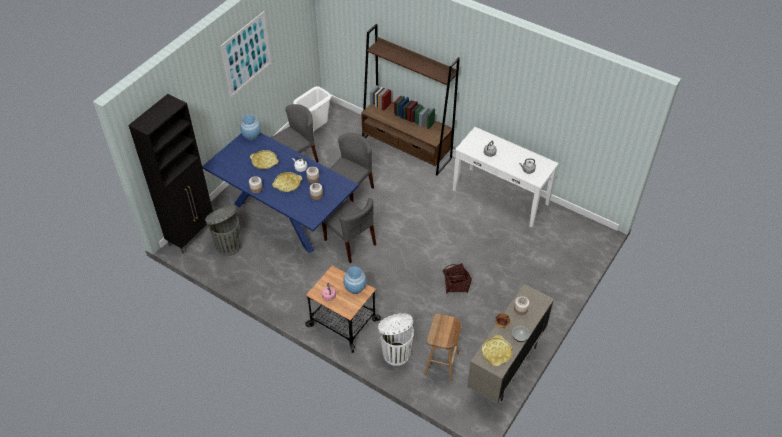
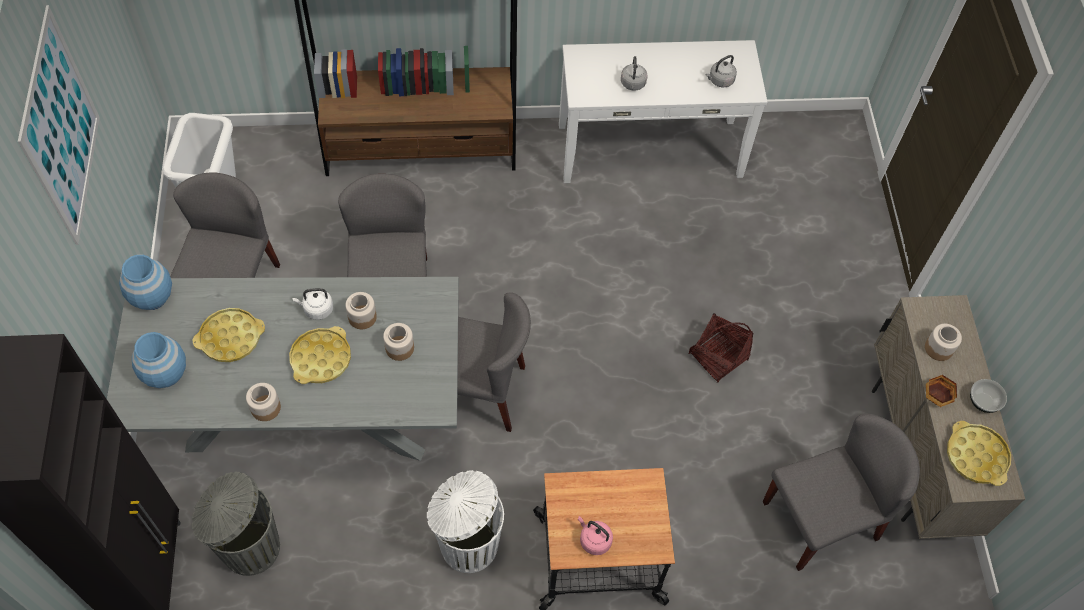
camera: 40 degrees left, 10 degrees up
(284, 215) = (307, 412): blue dining table -> grey dining table
(355, 288) = (626, 491): blue vase -> blue vase (165, 373)
(396, 353) = (733, 551): white trash can -> white trash can (467, 544)
(442, 365) = (820, 519): brown stool -> grey chair

